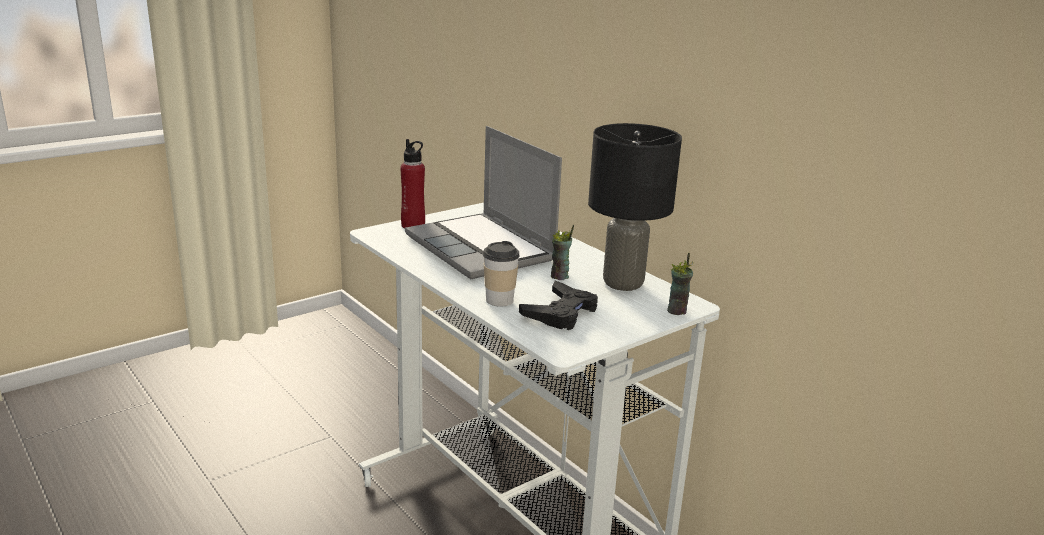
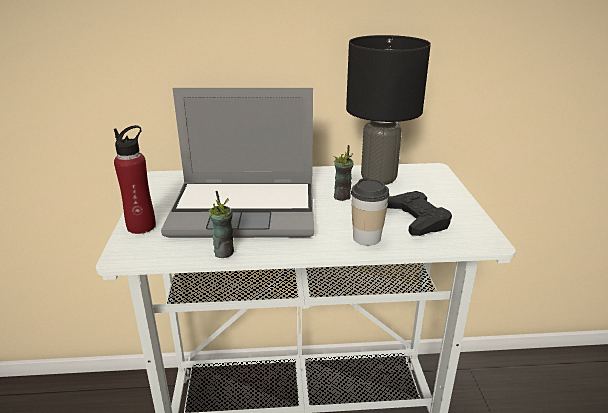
camera: 55 degrees left, 5 degrees up
(677, 311) = (440, 177): cup -> cup (224, 252)

